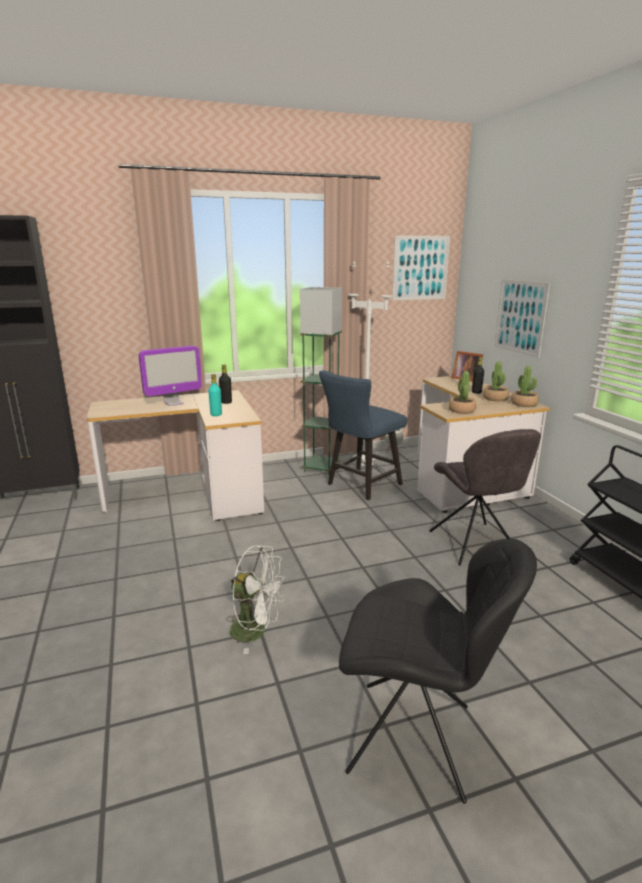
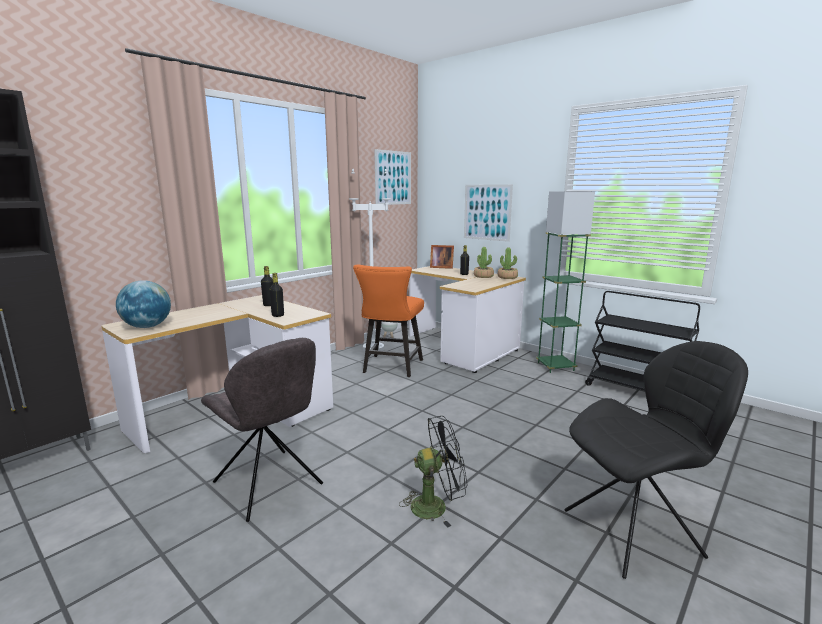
camera: 30 degrees left, 5 degrees down
(115, 409) = (147, 327): none -> globe
(174, 403) = (212, 312): monitor -> none
(216, 414) = (278, 315): turquoise bottle -> black bottle
(256, 631) = (436, 505): white fan -> black fan
(321, 468) = (342, 361): green floor lamp -> green floor lamp (555, 366)
(360, 485) = (391, 368): blue chair -> orange chair
(461, 410) = (475, 286): potted plant -> none
(474, 545) = (520, 389): grey chair -> grey chair (269, 485)

